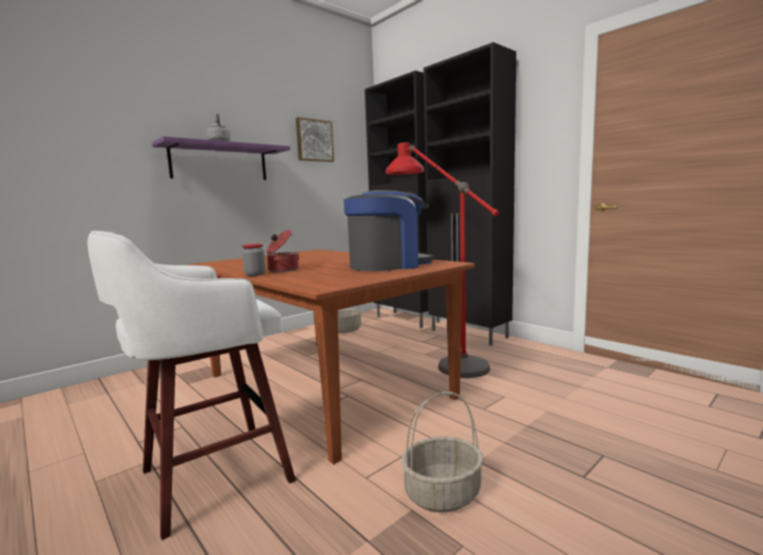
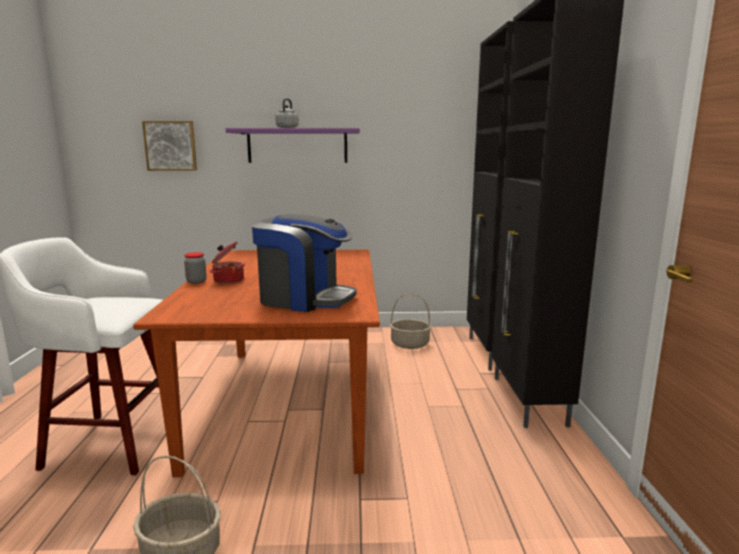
camera: 40 degrees right, 5 degrees up
(314, 140) = (414, 114): picture -> picture (171, 146)
(439, 357) = (435, 417): red floor lamp -> none

